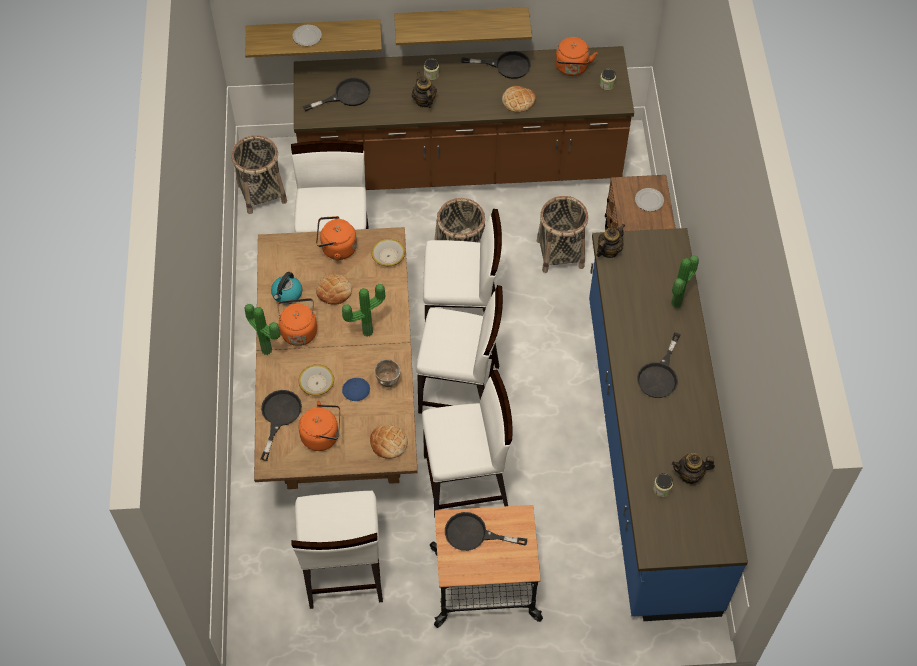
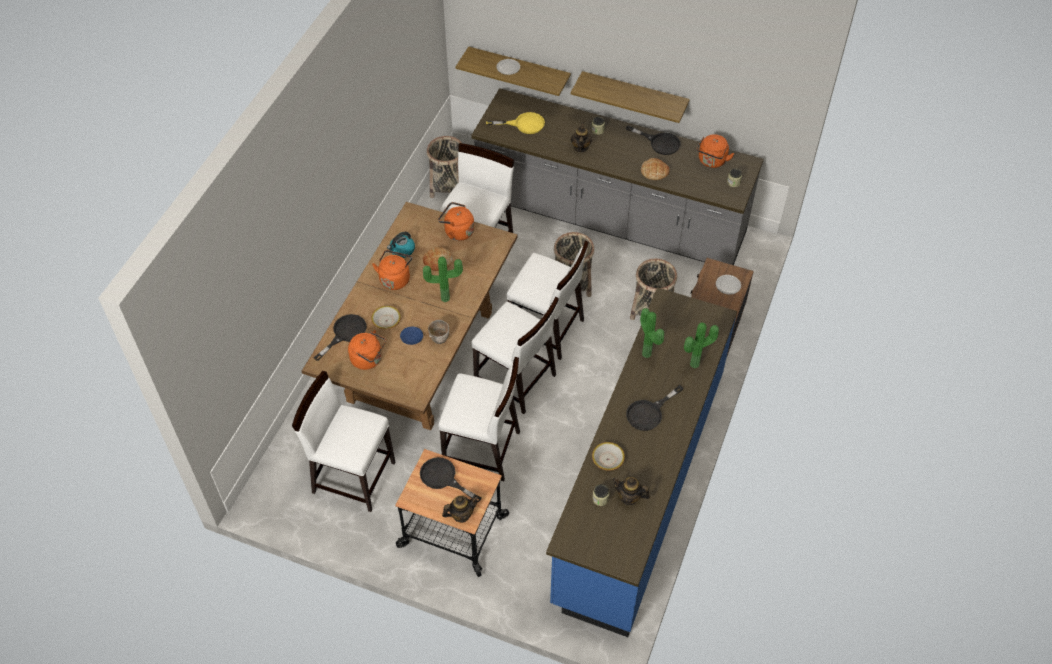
camera: 25 degrees right, 5 degrees down
(268, 349) = (365, 283): potted plant -> potted plant (648, 353)
(343, 570) = (353, 476): white chair -> white chair turned 90 degrees clockwise
(346, 96) = (523, 124): black frying pan -> yellow frying pan
(388, 256) = (492, 250): bowl -> bowl (607, 459)
(388, 443) = (414, 383): bread -> none
(461, 165) = (610, 218): brown counter -> grey counter
(608, 251) = (662, 305): teapot -> teapot (461, 515)

